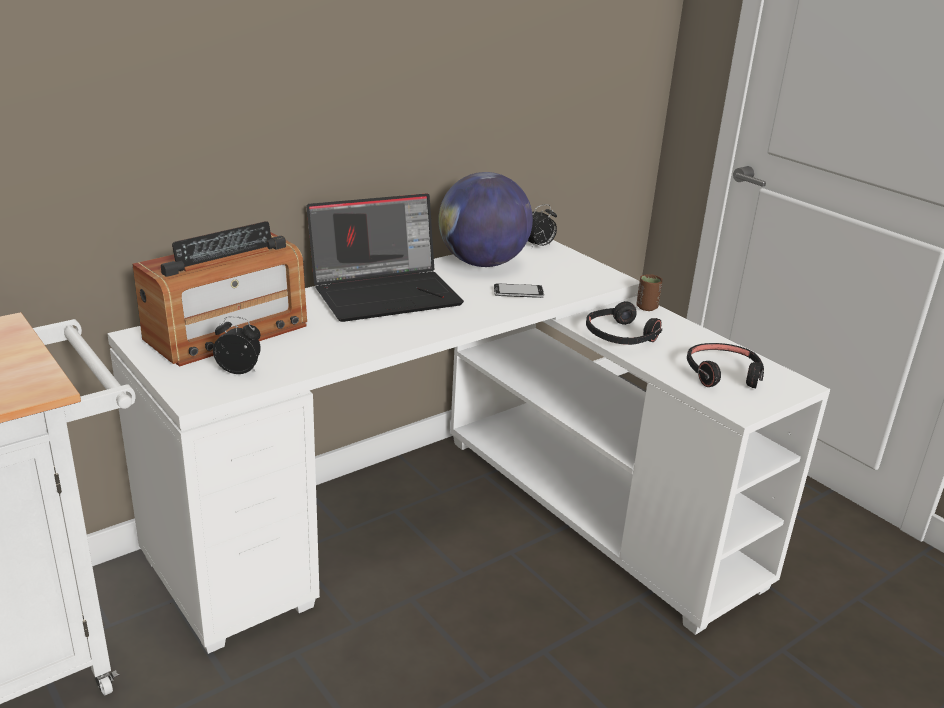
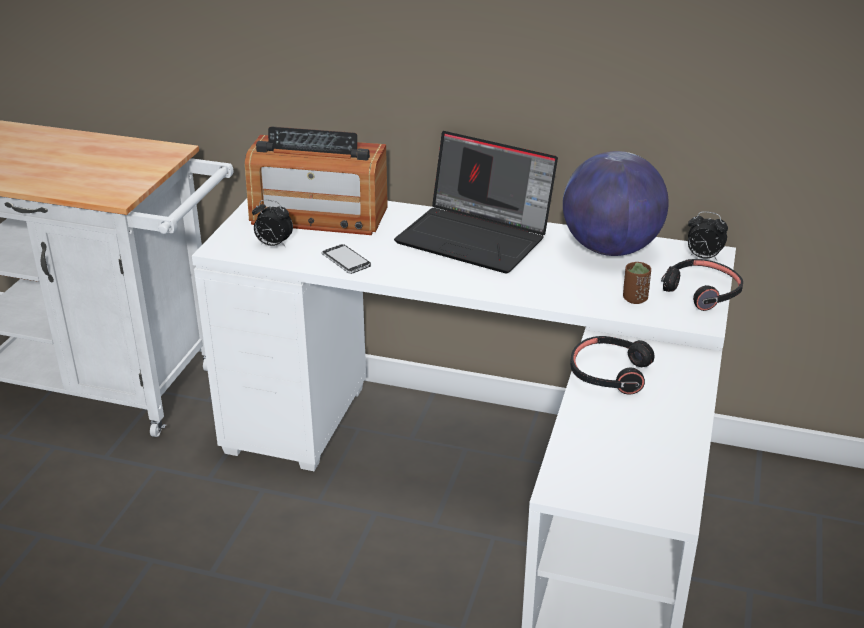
camera: 55 degrees right, 5 degrees up
(240, 371) = (273, 245): alarm clock -> alarm clock turned 135 degrees clockwise
(518, 292) = (579, 287): phone -> phone (346, 261)
(646, 307) = (699, 365): brown cup -> brown cup (634, 299)
(723, 374) = (622, 455): black headphones -> black headphones (701, 291)

